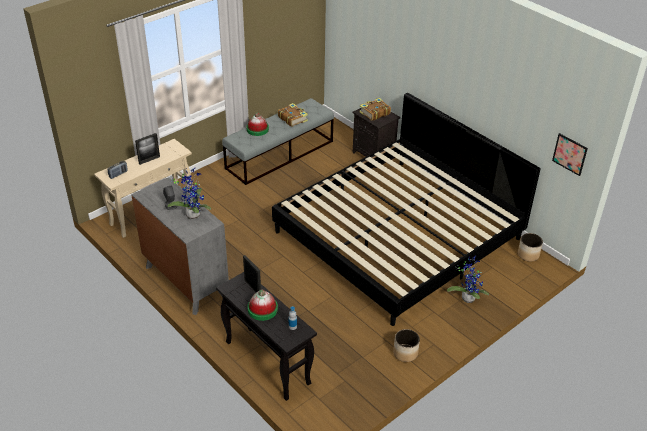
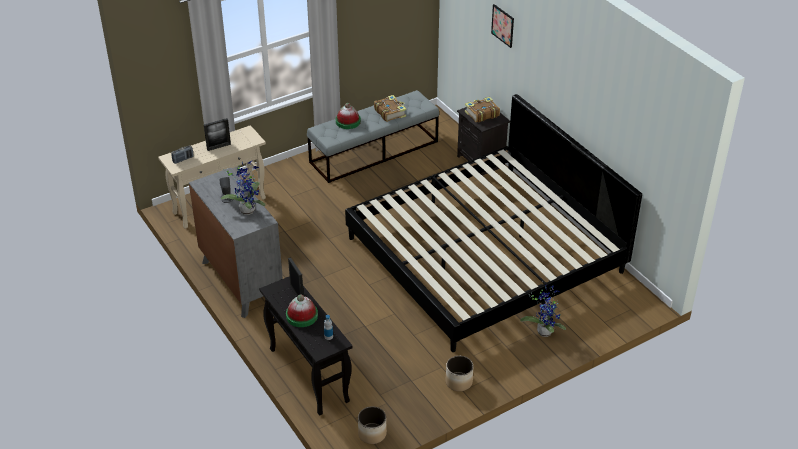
camera: 10 degrees right, 0 degrees up
(528, 255) = (628, 291): planter -> planter (372, 434)
(570, 154) = (669, 181): picture -> picture (503, 25)

